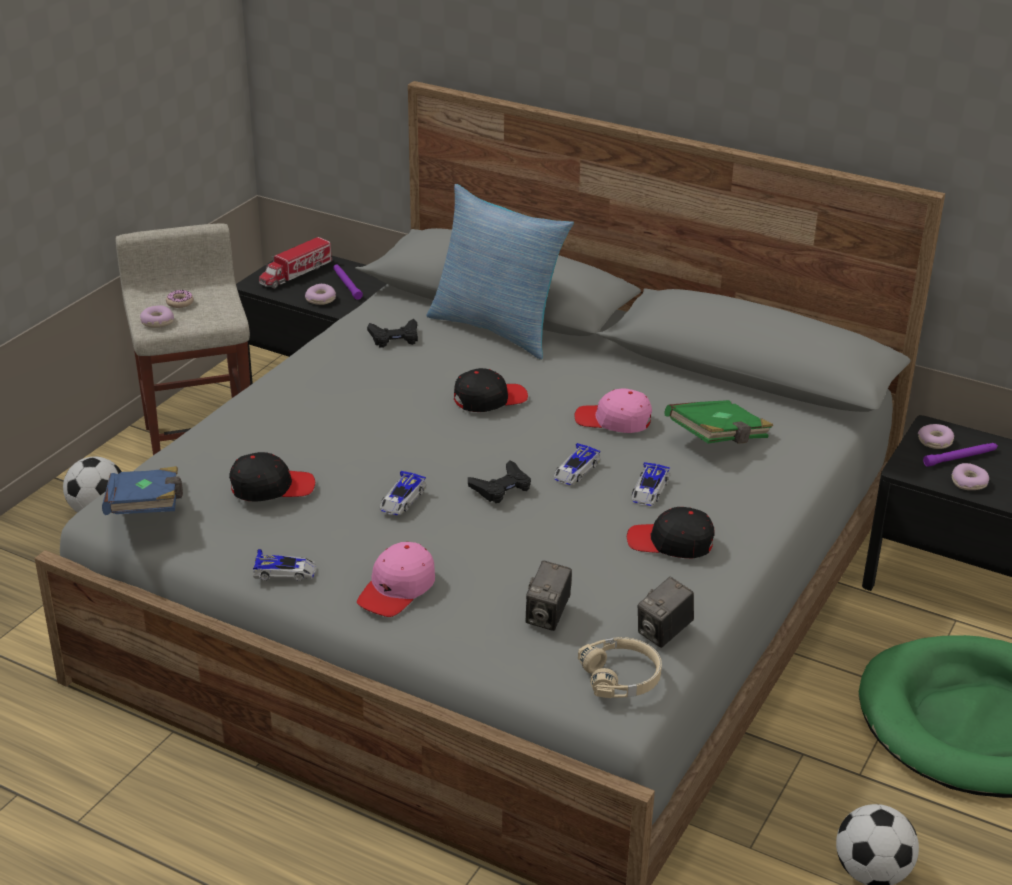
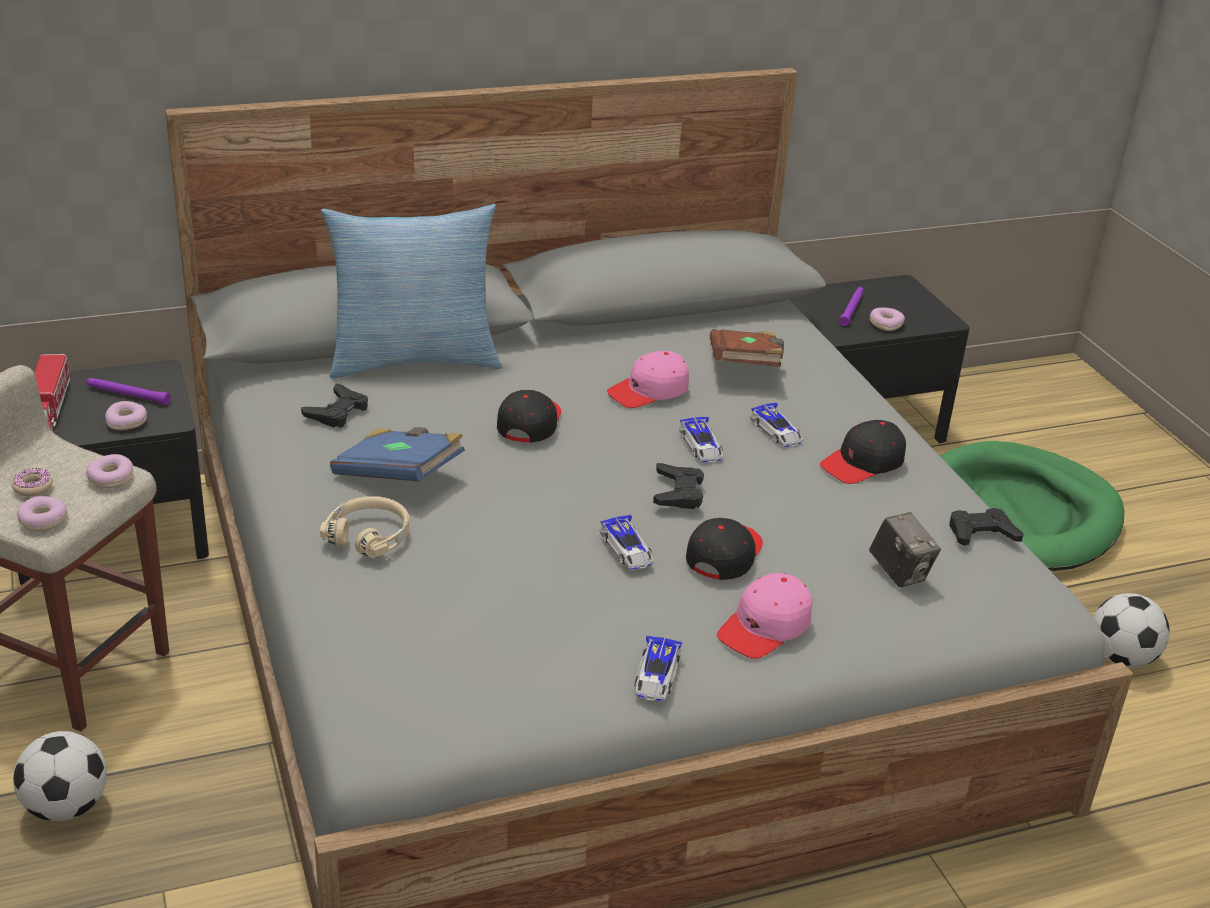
camera: 50 degrees left, 0 degrees up
(146, 509) = (429, 707): blue book -> blue book (399, 475)
(272, 487) = (511, 607): black cap -> black cap (724, 555)
(285, 572) = (656, 676): toy car -> toy car turned 150 degrees clockwise
(397, 589) = (765, 627): pink cap -> pink cap turned 60 degrees clockwise
(622, 676) = (1020, 583): beige headphones -> beige headphones (369, 535)
(664, 633) = (981, 533): camera -> black game controller
(718, 439) = (745, 366): green book -> brown book
(935, 442) = (819, 305): donut -> donut (111, 478)

